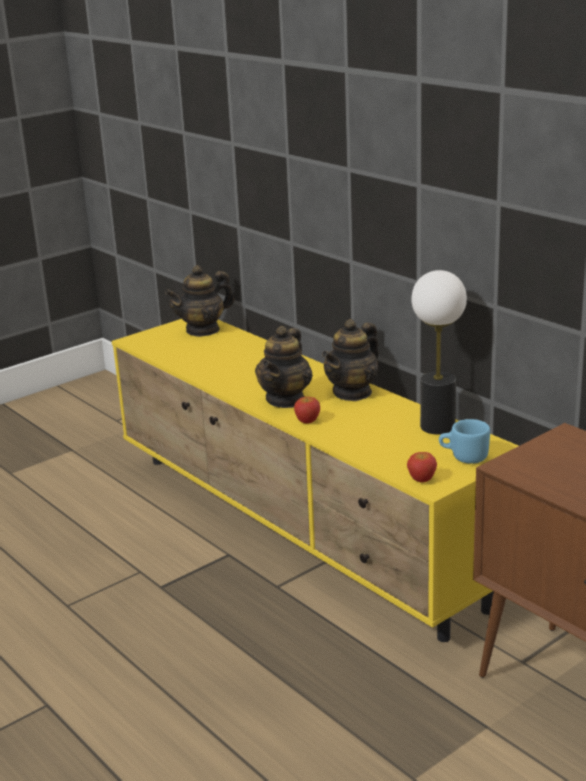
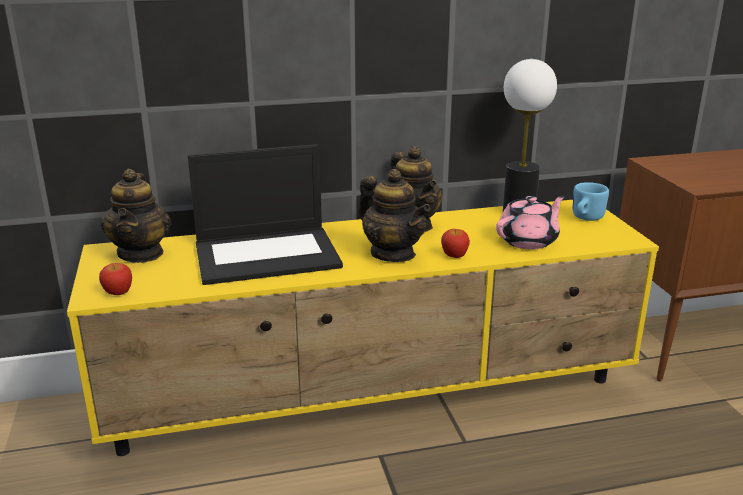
camera: 65 degrees left, 0 degrees up
(240, 363) = (268, 254): none -> laptop
(373, 442) = (528, 241): none -> pink teapot
(422, 479) = (615, 240): apple -> apple (118, 292)

